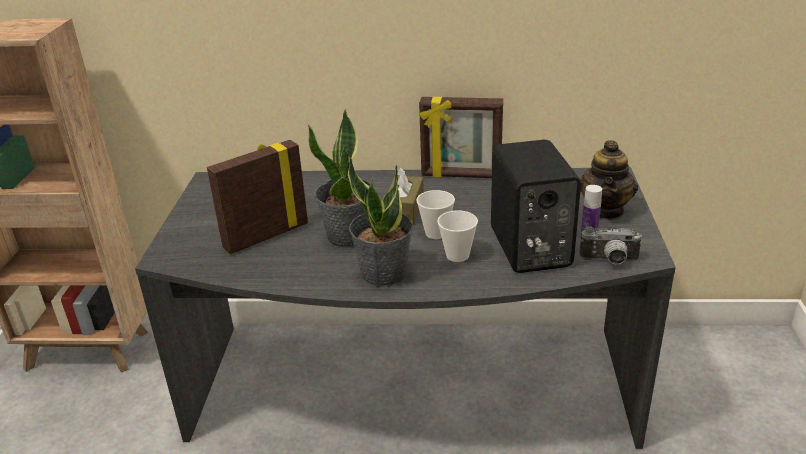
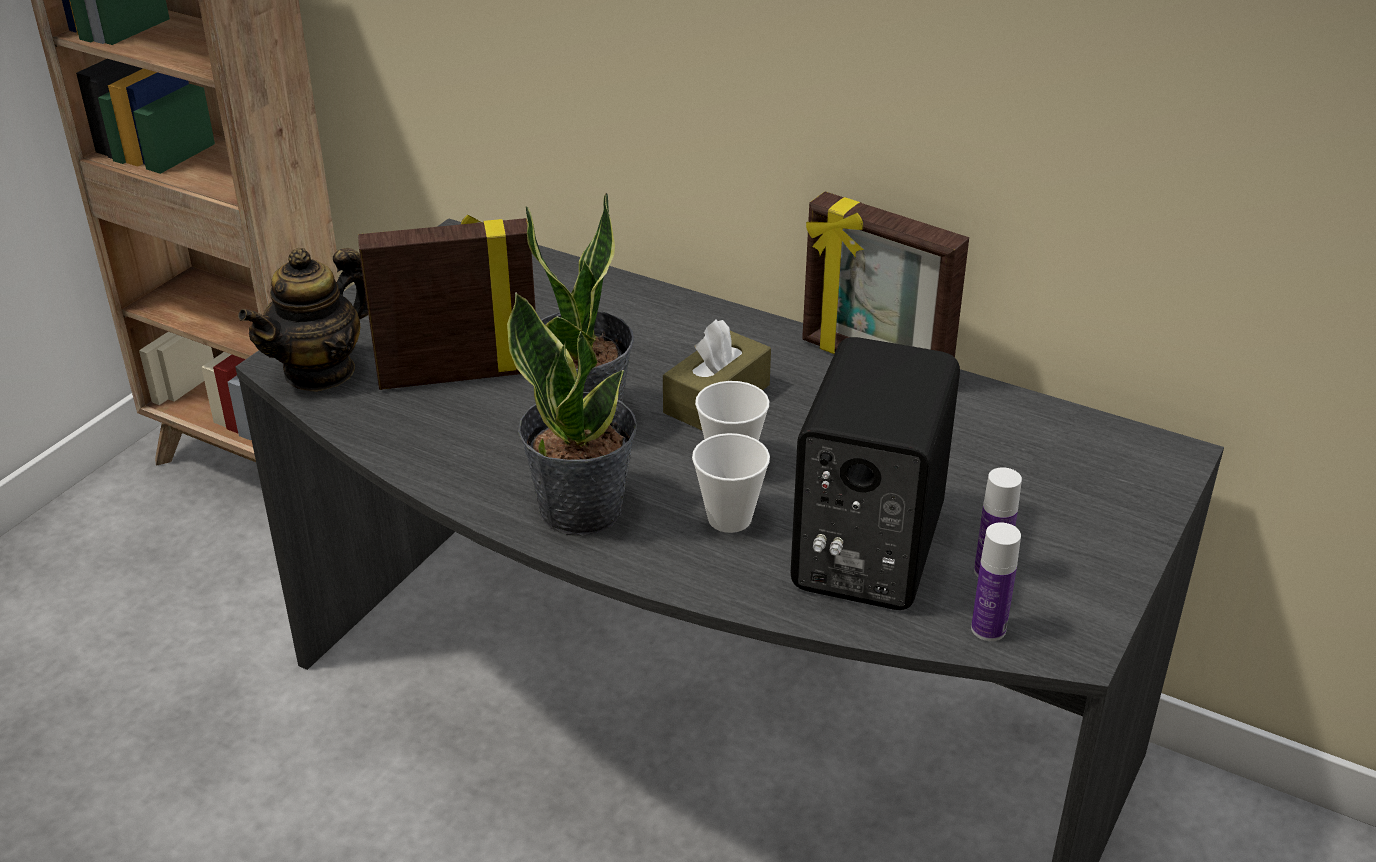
camera: 25 degrees right, 5 degrees up
(605, 210) = (1080, 522): teapot -> teapot (320, 371)
(609, 262) = (988, 629): camera -> bottle

